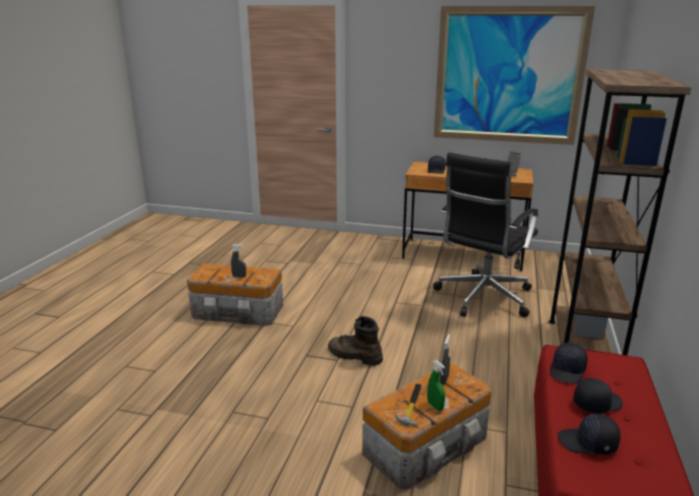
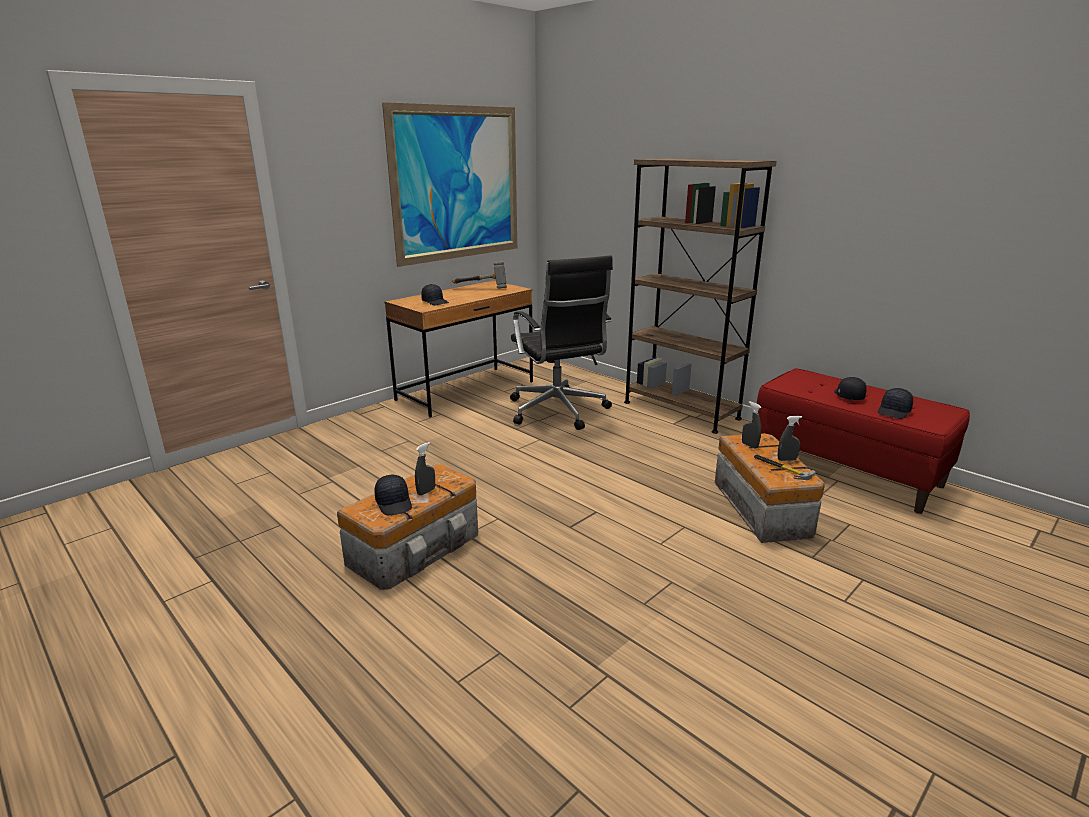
camera: 60 degrees left, 0 degrees up
(354, 356) = (597, 500): brown boot -> none
(435, 406) = (787, 460): green spray bottle -> grey spray bottle
(568, 371) = (803, 390): black cap -> black cap (394, 503)

